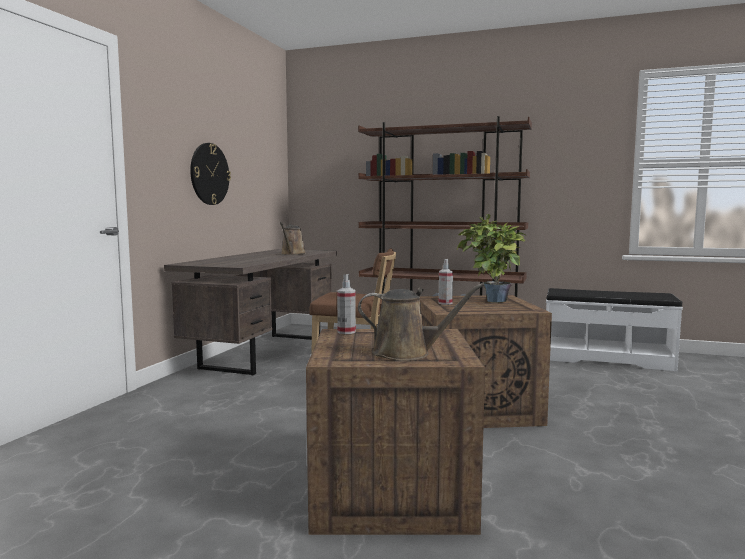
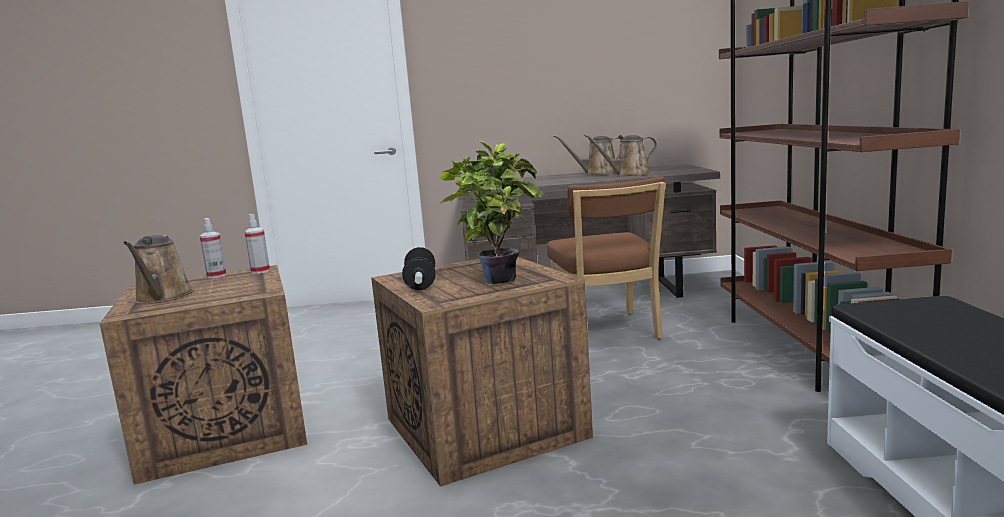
camera: 70 degrees right, 5 degrees up
(209, 174) = (540, 78): wall clock -> none
(260, 255) = (598, 174): none -> brown watering can
(445, 303) = (458, 268): spray bottle -> spray bottle (216, 276)
(476, 309) = (421, 283): none -> dumbbell

